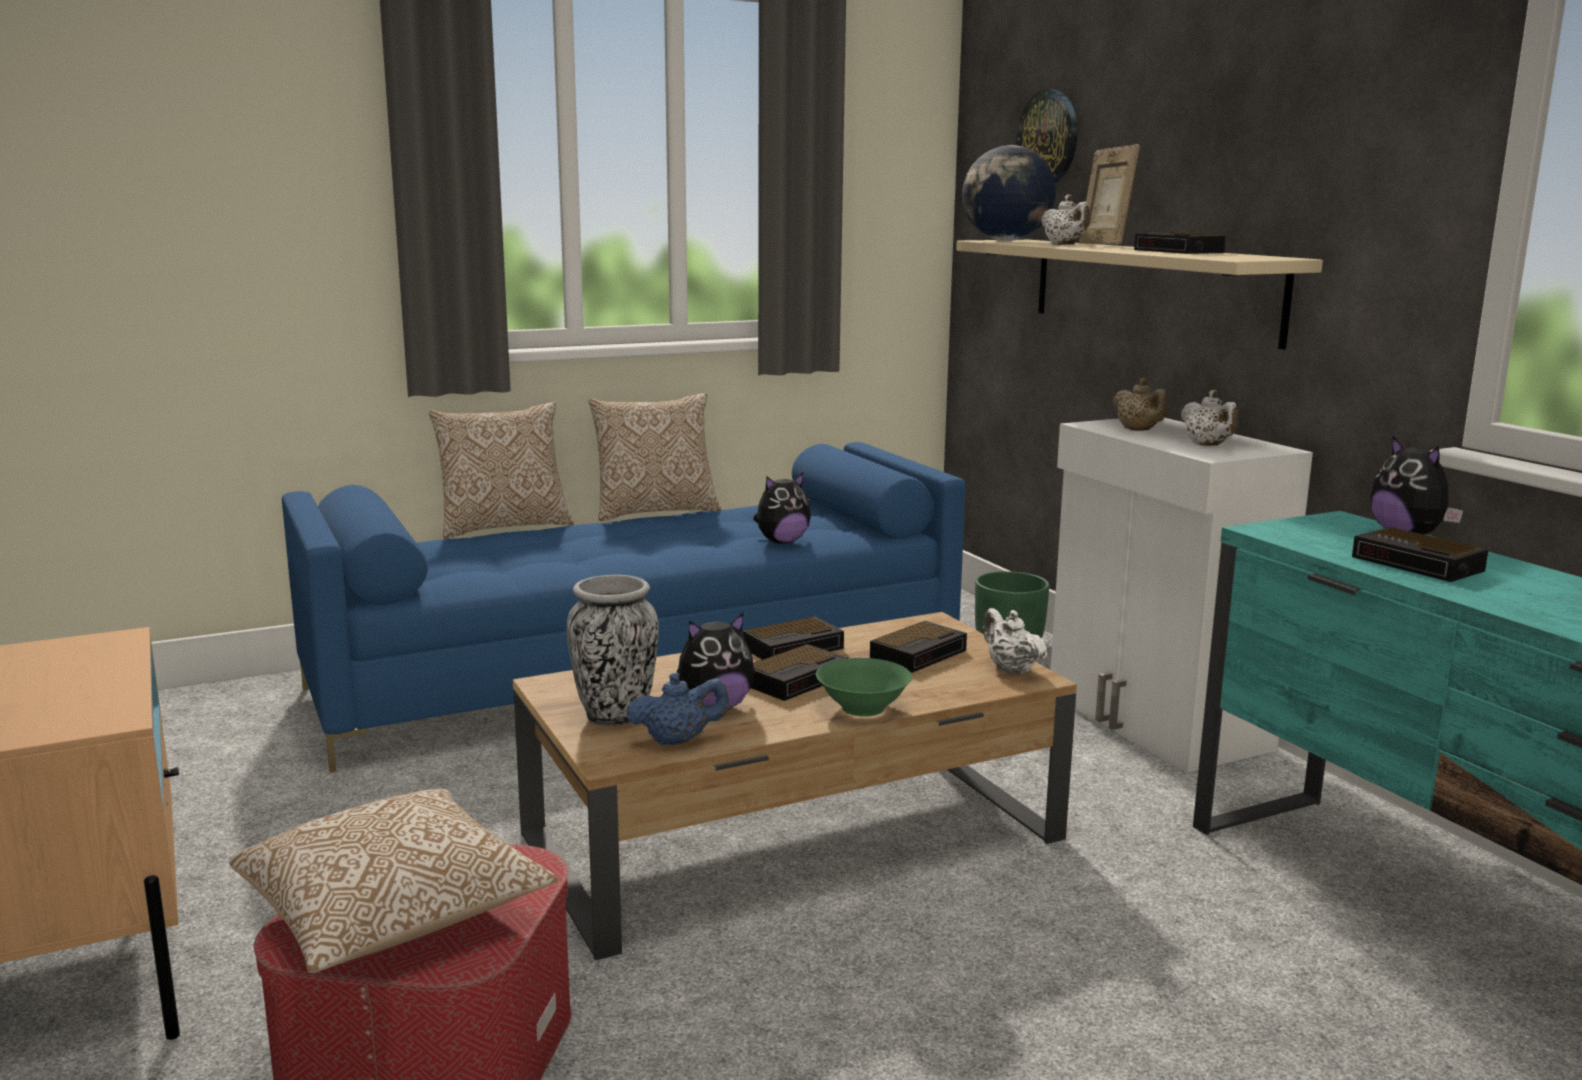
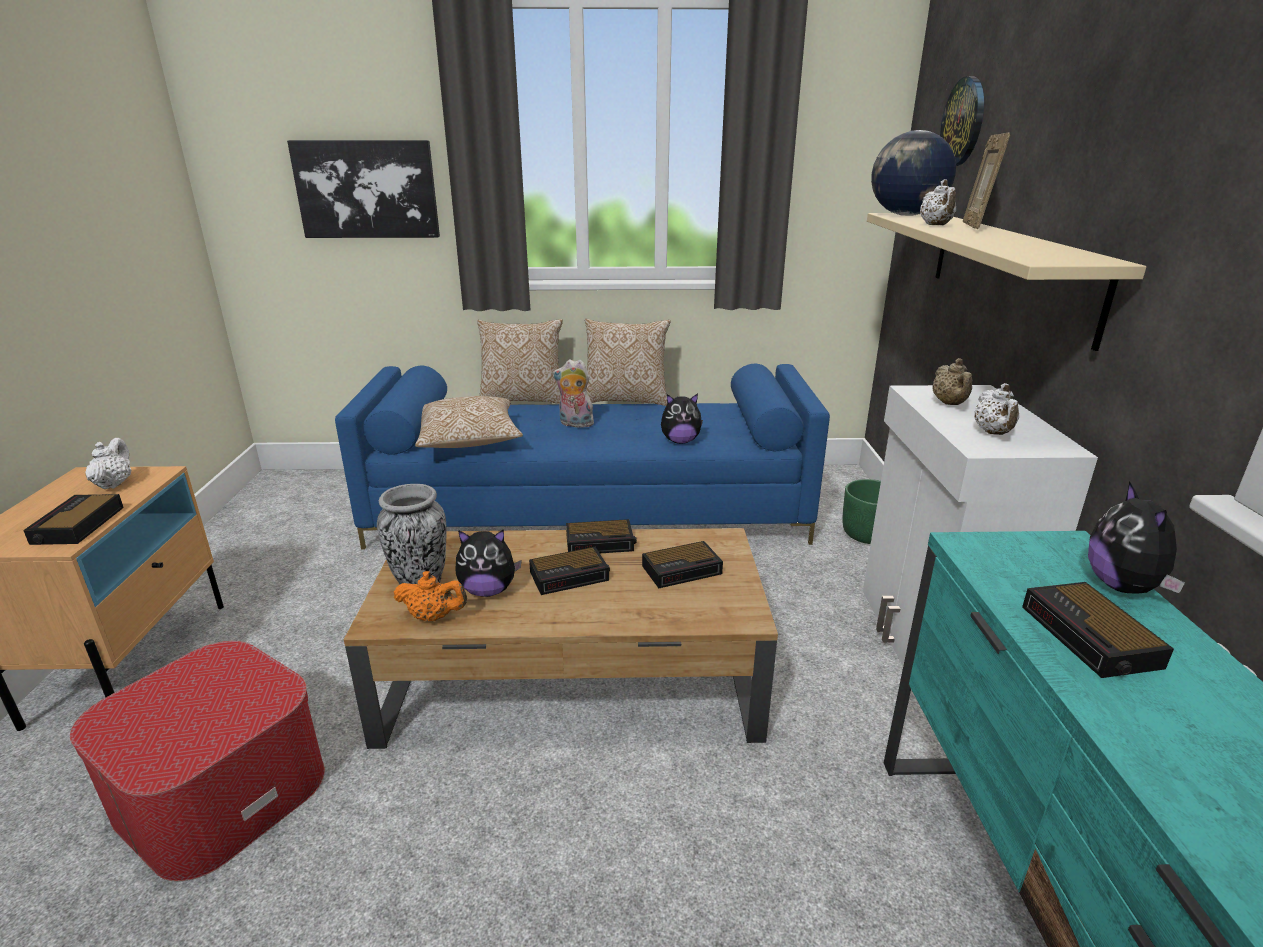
camera: 25 degrees right, 10 degrees up
(248, 221) = (367, 189): none -> picture
(393, 916) = (168, 715): pillow -> pillow (468, 441)
(619, 542) = (574, 424): none -> plush toy
(678, 740) = (433, 617): blue teapot -> orange teapot
(864, 708) = (587, 617): green bowl -> none
(1010, 669) = (737, 603): white teapot -> white teapot (114, 484)
(1179, 251) = (1019, 242): alarm clock -> alarm clock (77, 526)

